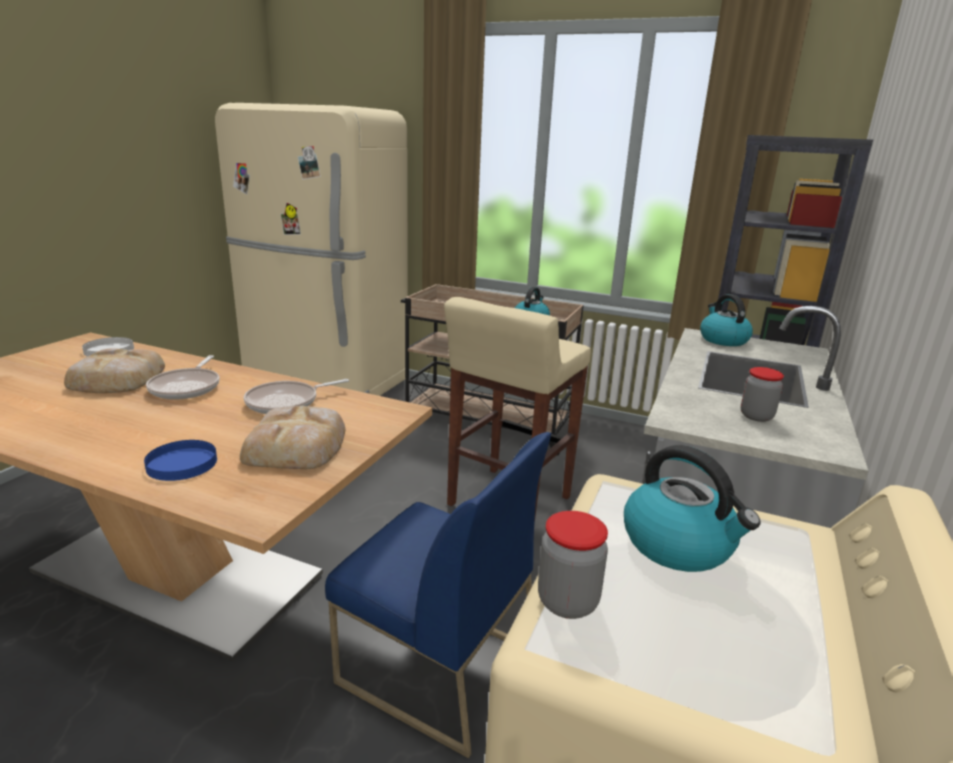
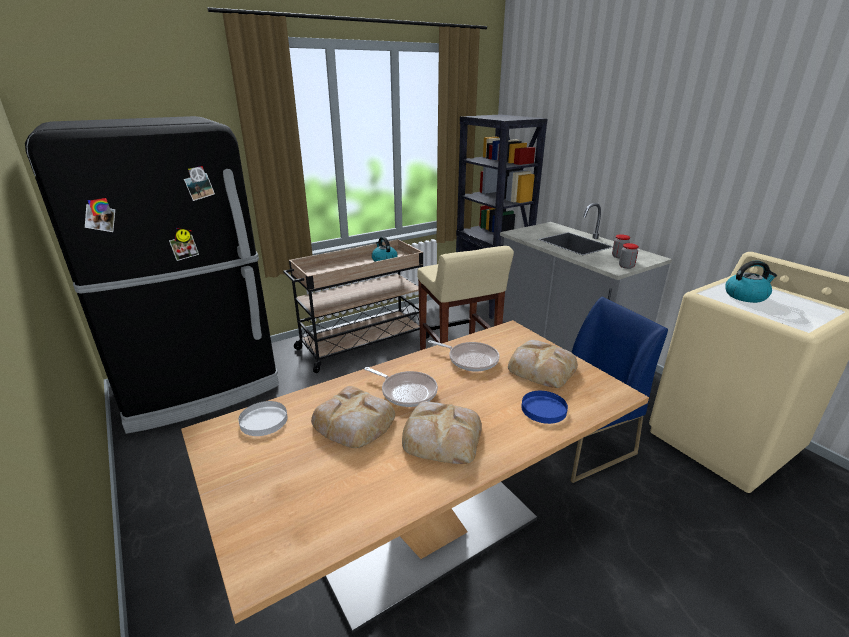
camera: 55 degrees left, 5 degrees up
(99, 419) = (441, 436): none -> bread
(286, 402) = (470, 359): frying pan -> frying pan turned 60 degrees counterclockwise
(324, 382) = (201, 386): beige fridge -> black fridge
(567, 602) = (782, 320): jar -> jar (626, 266)
(722, 340) = (525, 232): kettle -> none

